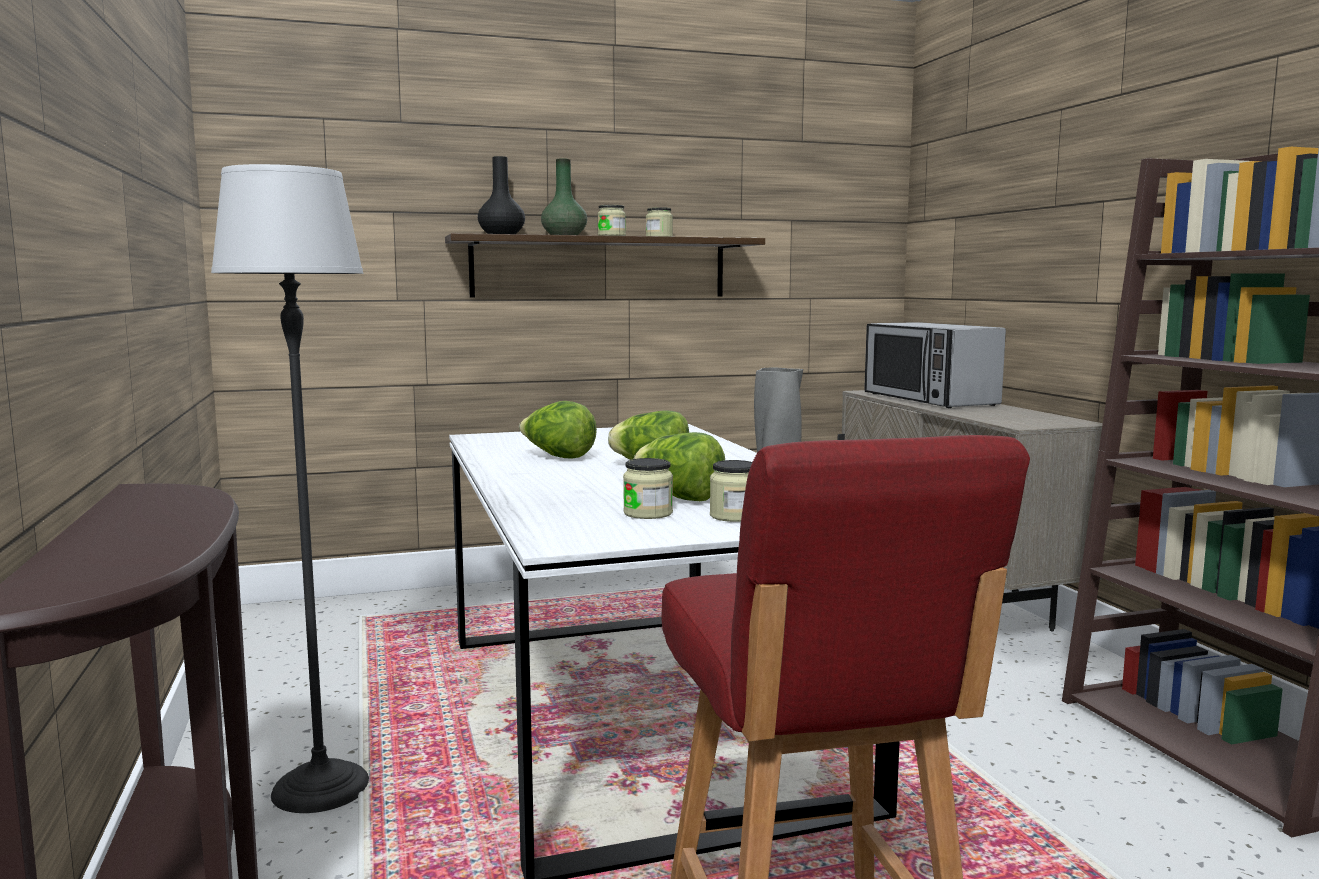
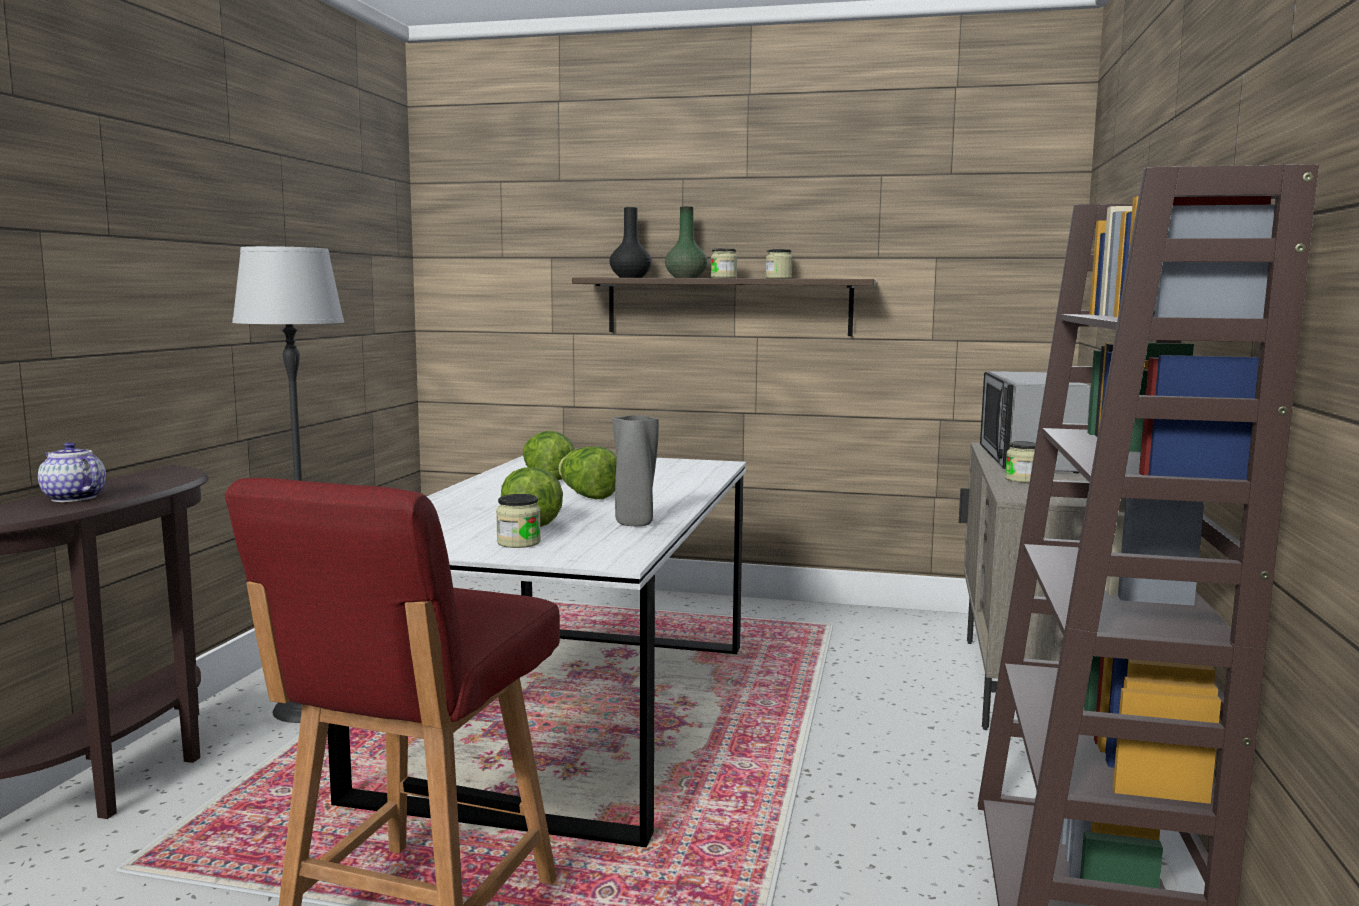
camera: 30 degrees right, 0 degrees up
(128, 538) = (72, 498): none -> teapot
(648, 513) = (468, 531): jar -> jar (1023, 480)

